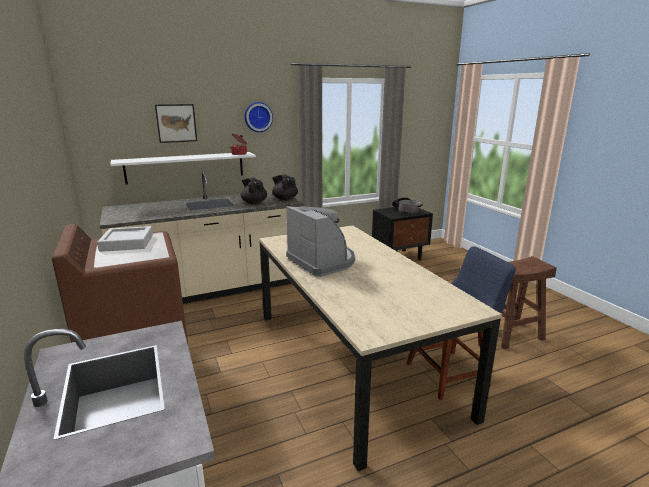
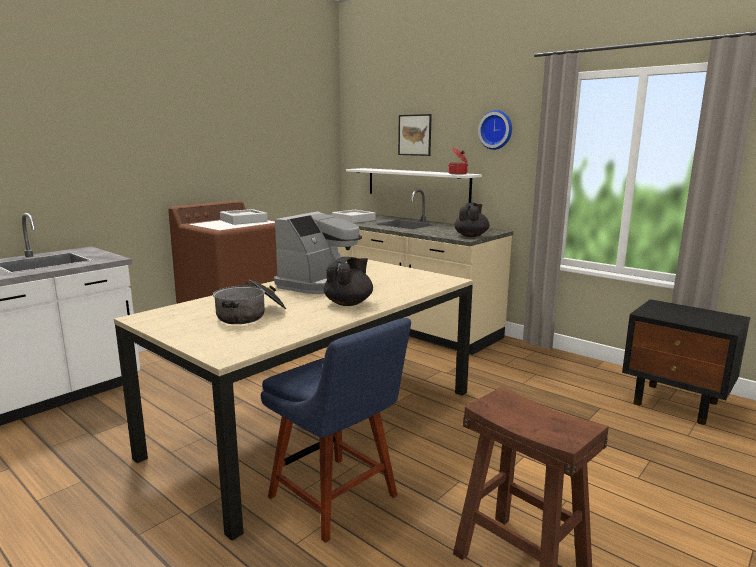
camera: 65 degrees right, 5 degrees down
(156, 212) = (353, 220): none -> grey tray
(254, 203) = (435, 231): black teapot -> black teapot (349, 303)
(405, 211) = (694, 317): cooking pot -> cooking pot (251, 315)

